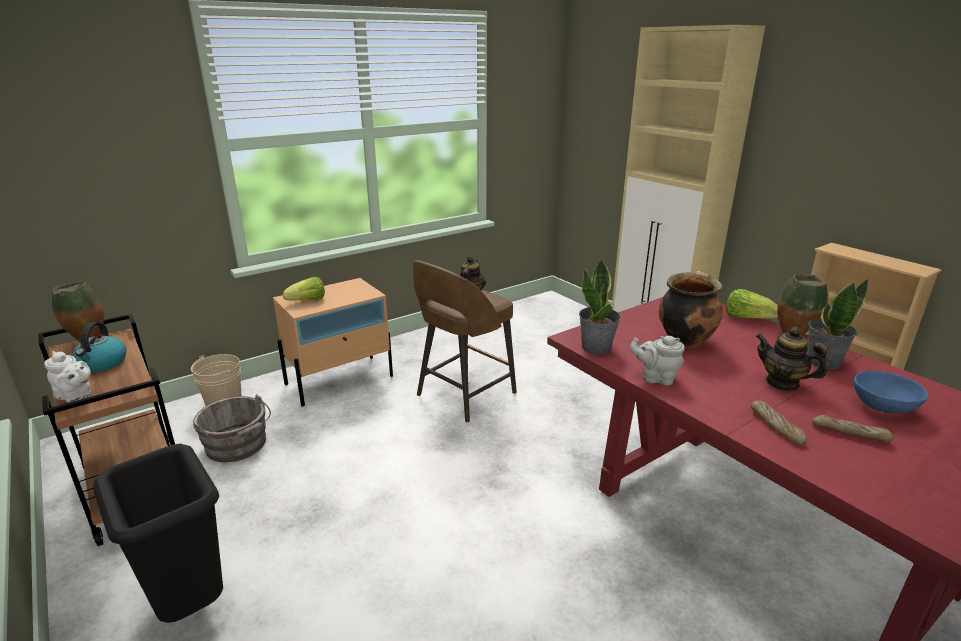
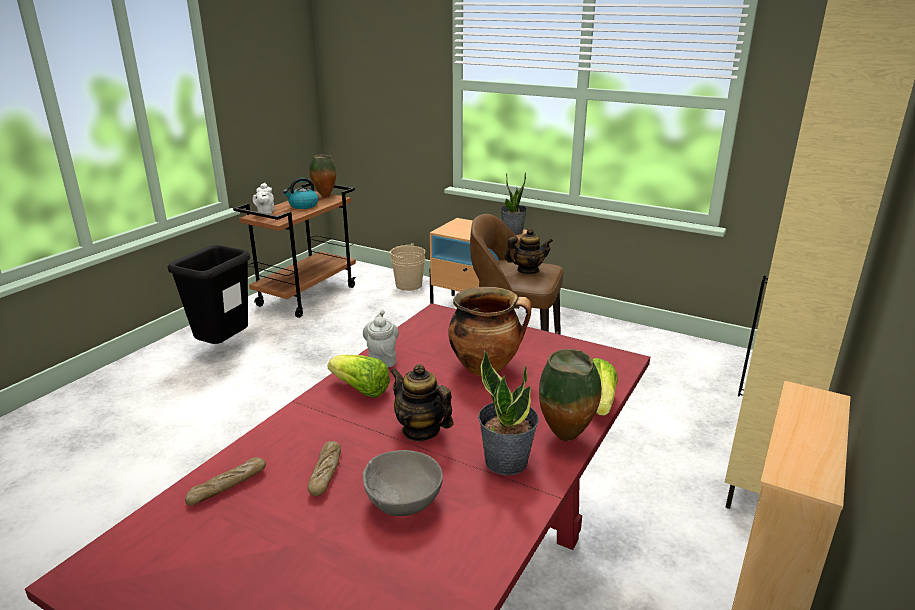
camera: 65 degrees right, 0 degrees up
(238, 446) = (367, 307): grey bucket -> none
(307, 301) = (462, 228): lettuce -> lettuce (360, 390)
(596, 348) = (425, 326): potted plant -> potted plant (513, 232)
(776, 427) = (319, 427): bread -> bread (227, 487)
(782, 383) = (421, 430): teapot -> teapot turned 60 degrees counterclockwise
(883, 407) = (403, 503): blue bowl -> grey bowl

